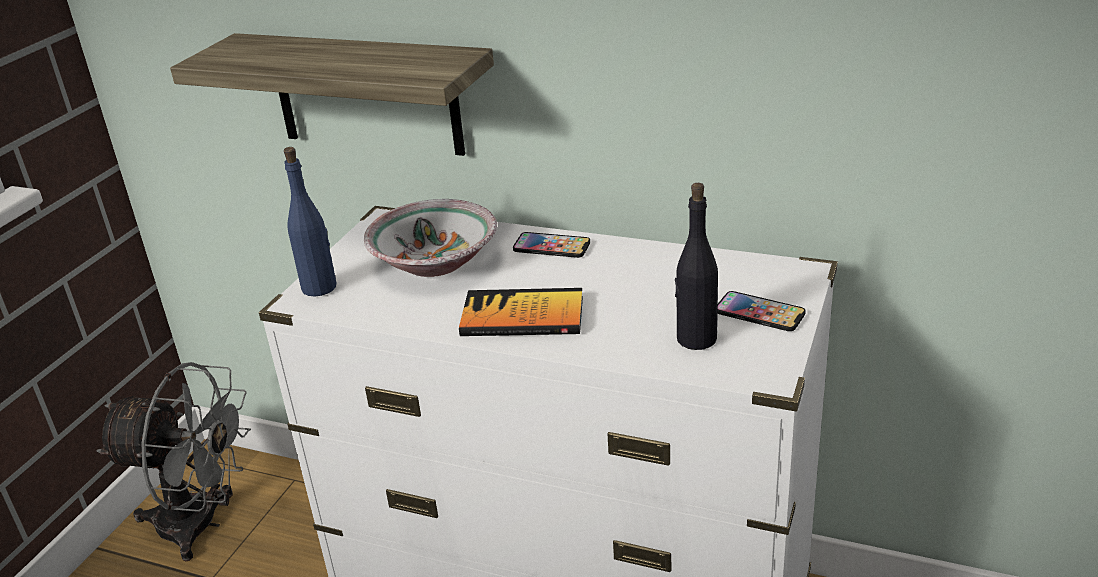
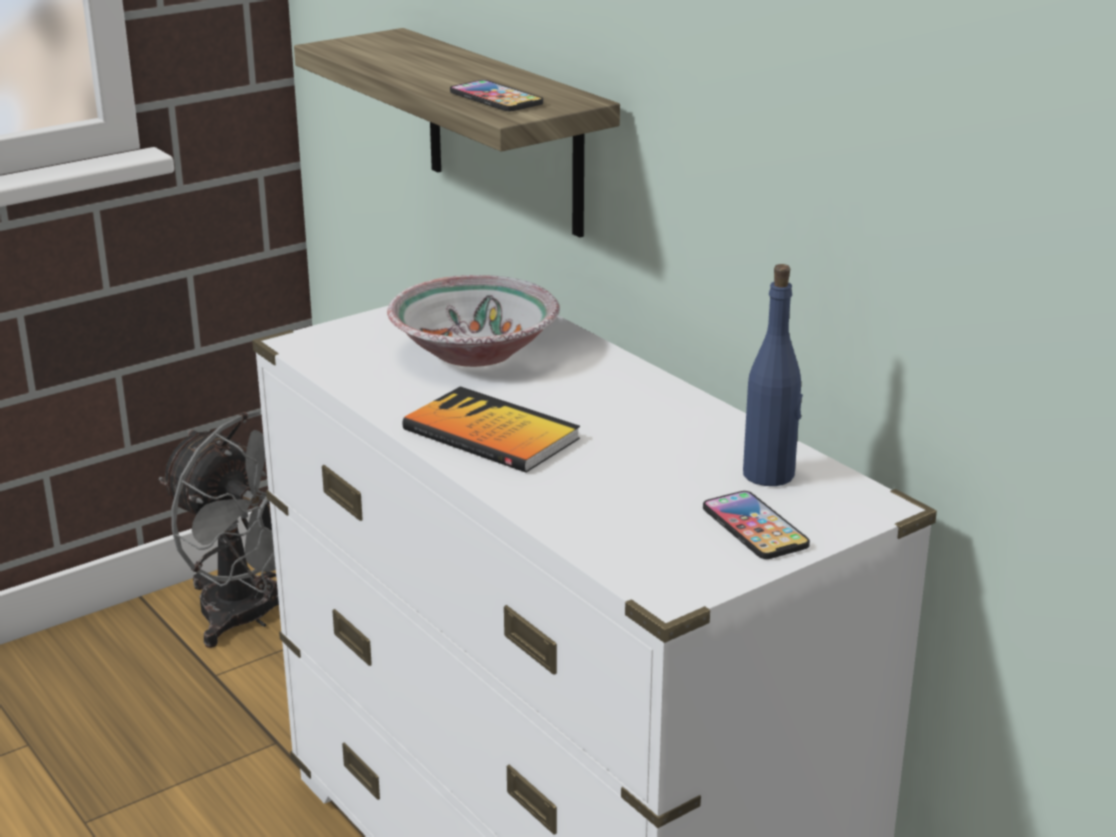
camera: 30 degrees right, 5 degrees down
(320, 287) = (333, 336): blue bottle -> blue bottle (769, 475)
(551, 246) = (616, 378): phone -> phone (496, 98)
(695, 339) = (642, 525): black bottle -> none

